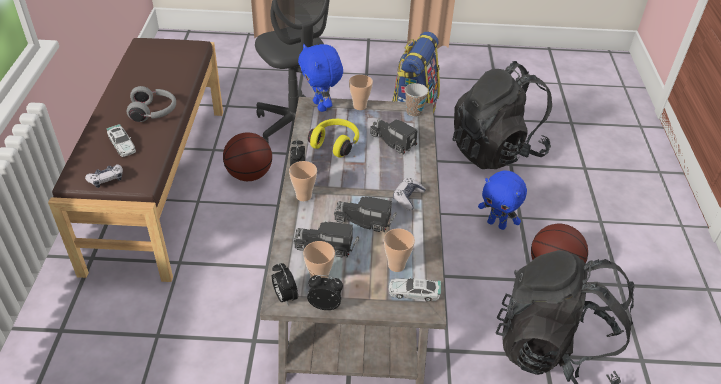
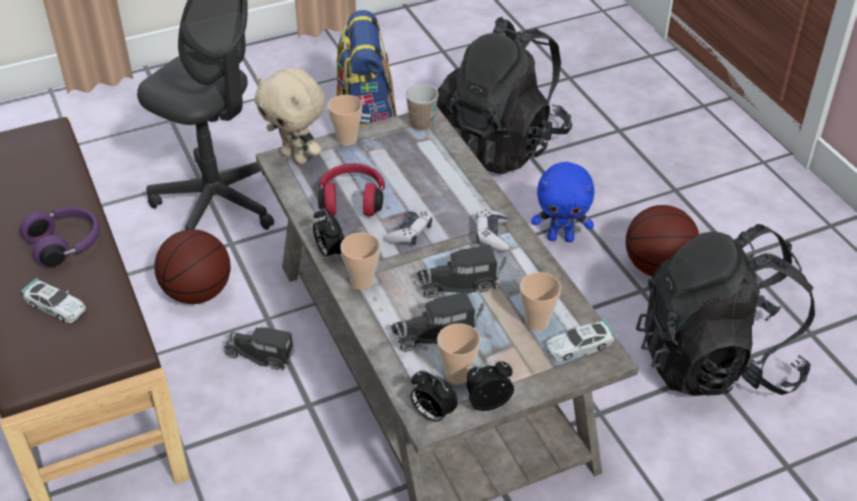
camera: 25 degrees left, 0 degrees up
(106, 179) = (73, 362): game controller -> game controller (409, 233)
(154, 112) = (66, 244): grey headphones -> purple headphones
(321, 106) = (296, 157): blue plush toy -> beige plush toy
(335, 143) = (352, 199): yellow headphones -> red headphones
(394, 142) = (425, 171): toy truck -> toy truck (263, 355)

